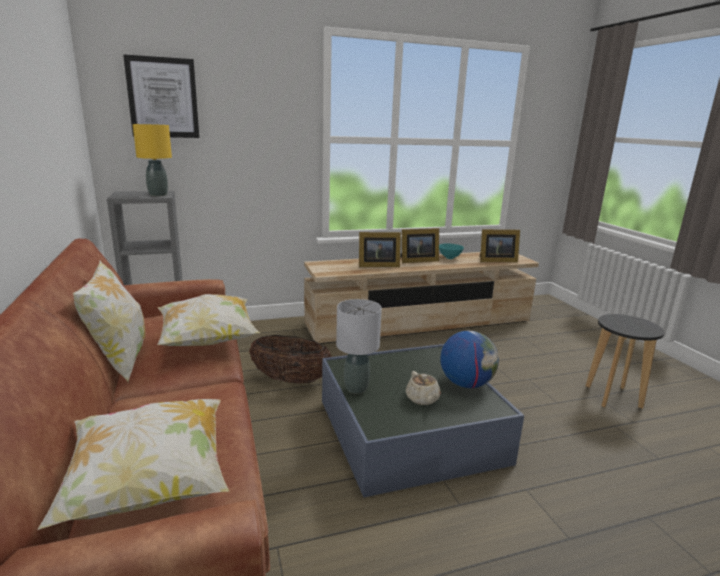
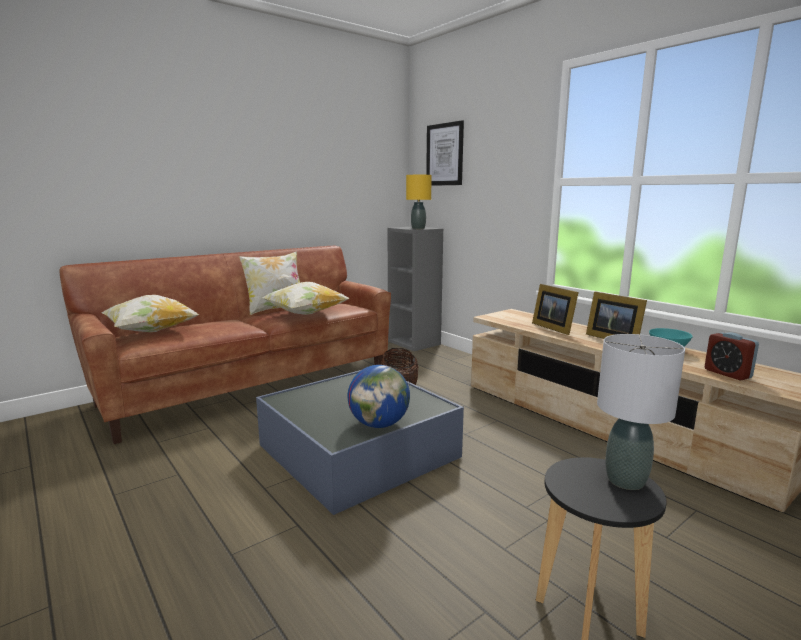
camera: 70 degrees right, 5 degrees down
(356, 388) = (332, 383): grey table lamp -> grey table lamp (625, 480)
(422, 399) = (334, 409): beige teapot -> none
(495, 260) = (727, 374): picture frame -> alarm clock

